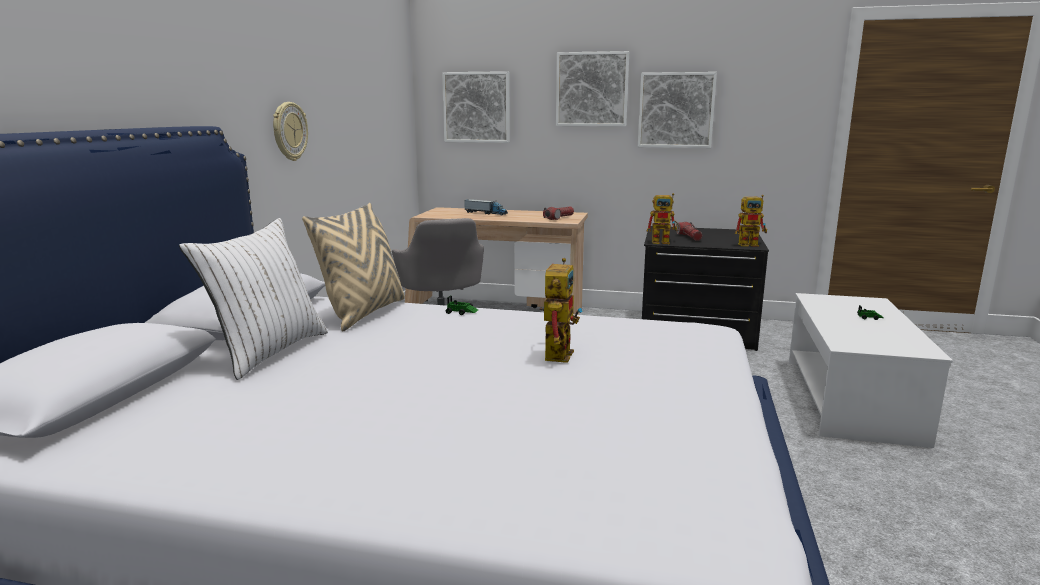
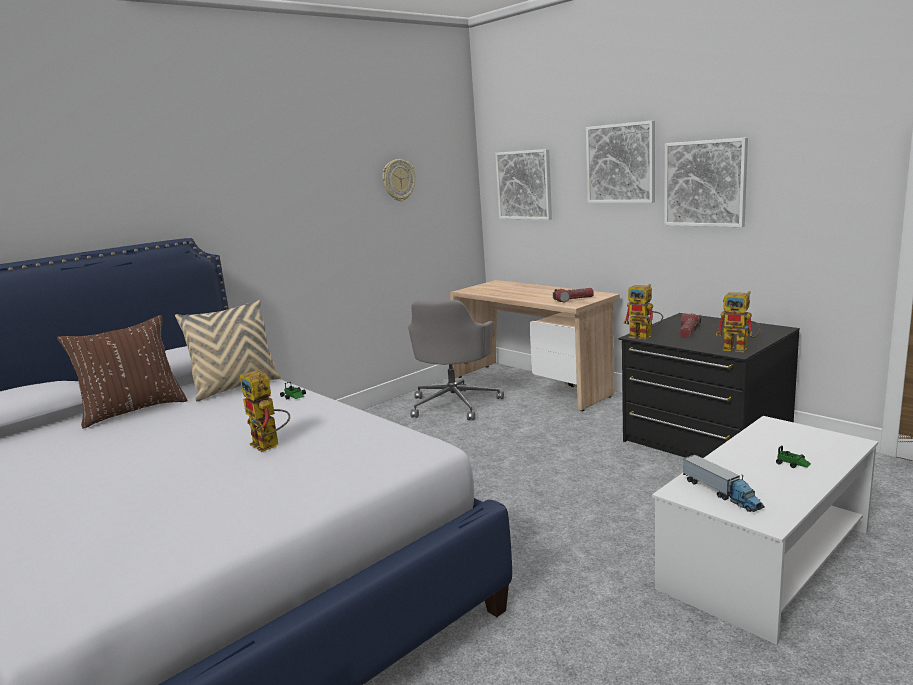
camera: 35 degrees right, 0 degrees up
(267, 352) = (133, 411): white pillow -> brown pillow
(289, 131) = (289, 229): wall clock -> wall clock (398, 180)
(486, 213) = (520, 290): toy truck -> toy truck (721, 493)
(557, 352) = (270, 446): toy robot -> toy robot turned 90 degrees clockwise

